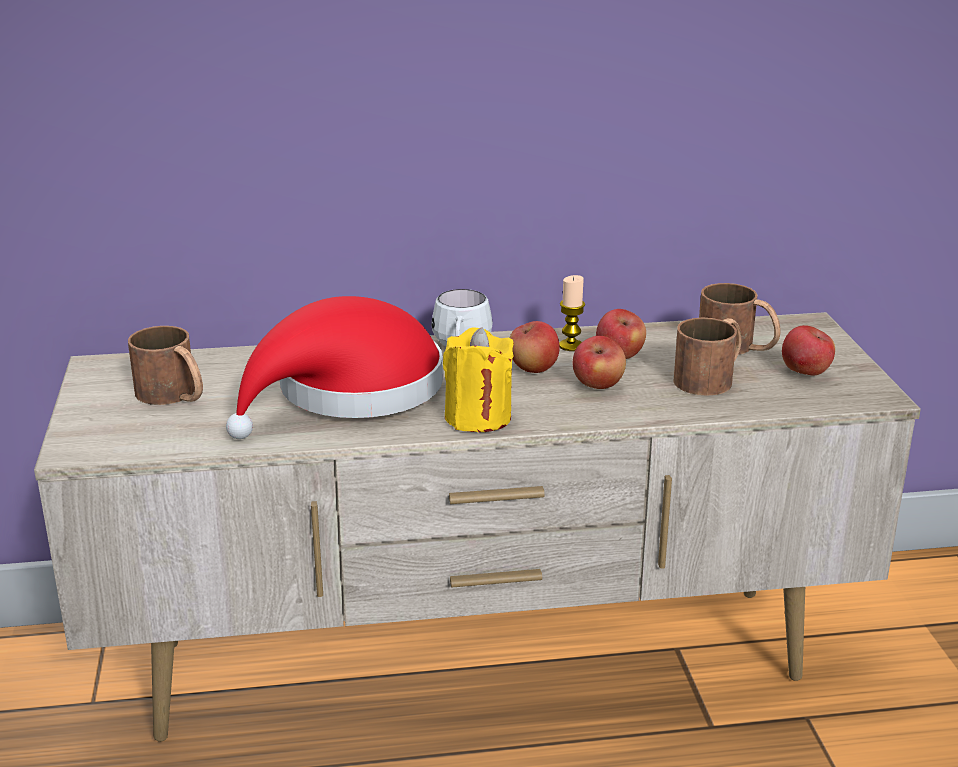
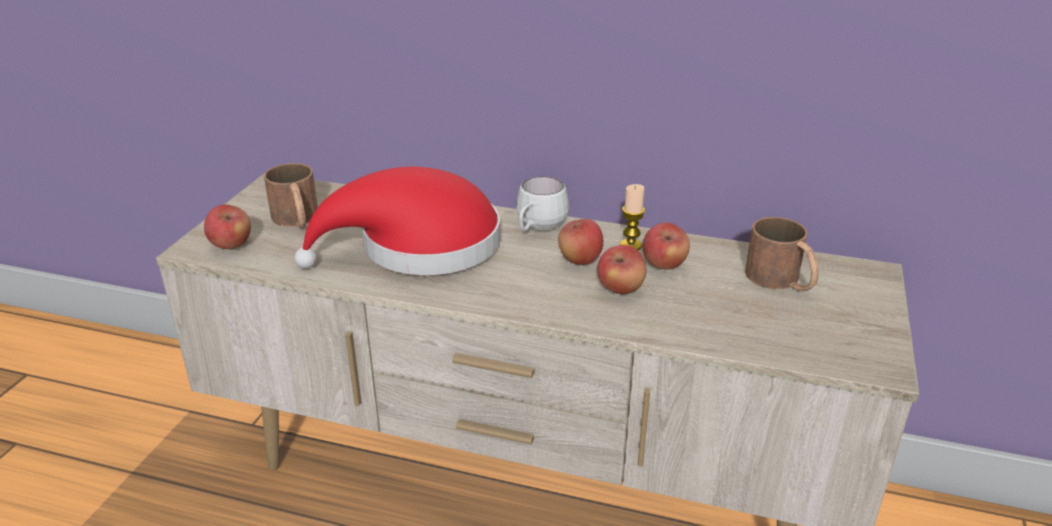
camera: 25 degrees right, 5 degrees up
(478, 417) = (494, 295): yellow candle -> none
(711, 377) = (730, 306): brown mug -> none
(805, 373) = (826, 324): apple -> apple (231, 246)

